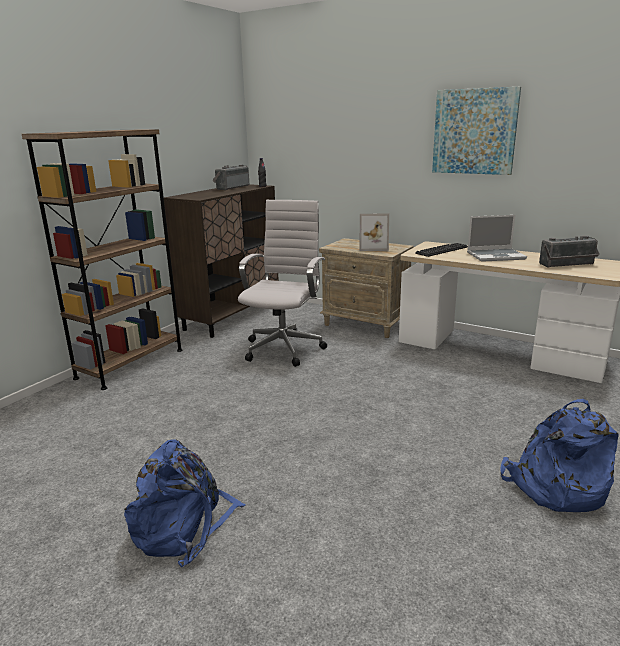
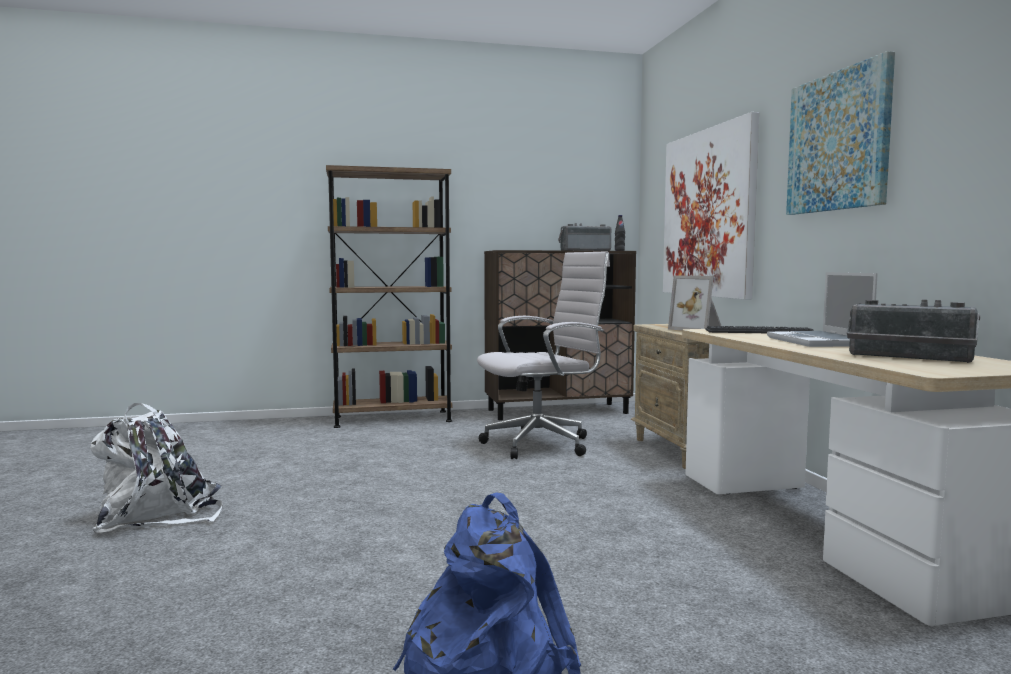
camera: 45 degrees right, 15 degrees down
(184, 526) = (158, 515): blue backpack -> white backpack
(343, 161) = (708, 213): none -> picture
(496, 256) = (820, 342): laptop -> laptop turned 45 degrees clockwise

